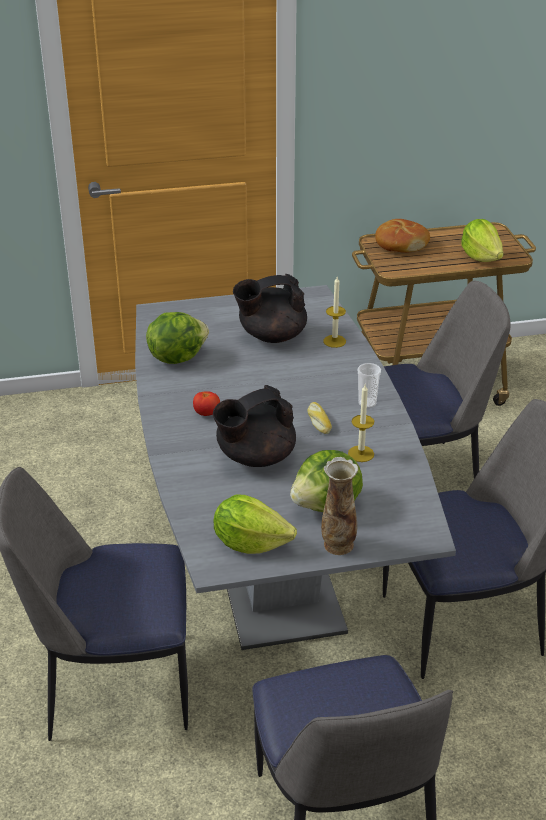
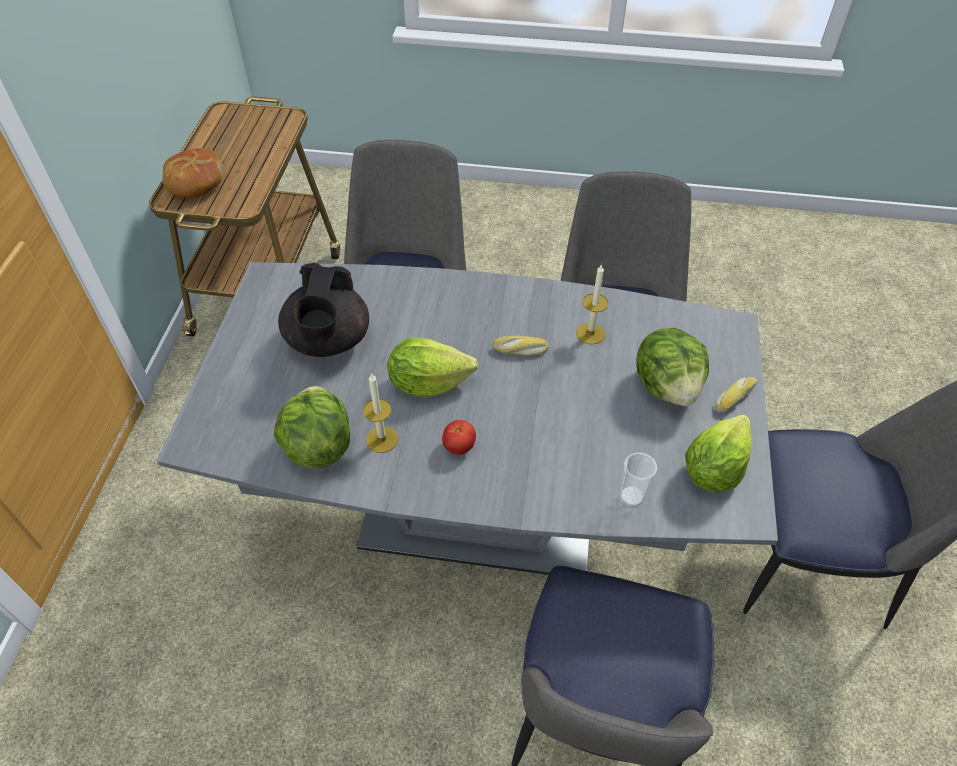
camera: 70 degrees left, 15 degrees up
(254, 457) = (563, 424): black teapot -> none
(334, 341) = (373, 290): candle -> candle (382, 439)
(338, 545) = (733, 397): vase -> bread
(367, 403) = (504, 301): cup -> cup (632, 496)
(481, 257) = (269, 137): lettuce -> lettuce (428, 383)

